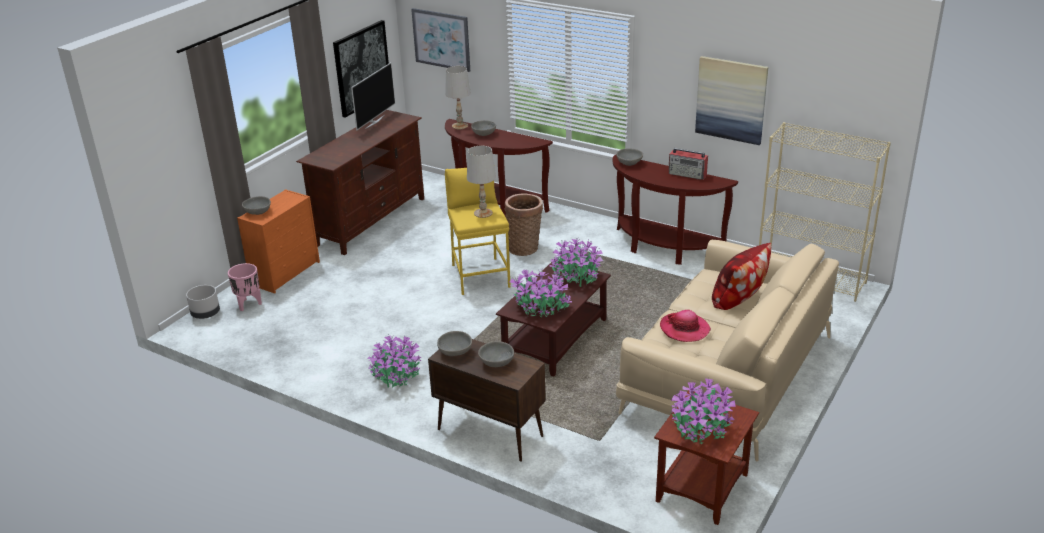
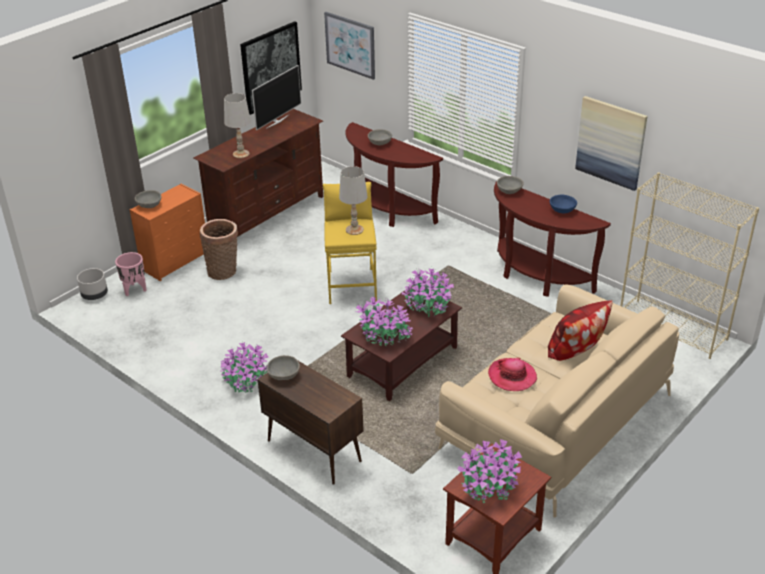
camera: 10 degrees right, 5 degrees up
(460, 126) = (360, 131): white table lamp -> white table lamp (241, 154)
(497, 363) = (318, 392): grey bowl -> none
(525, 248) = (403, 260): basket -> basket (224, 271)
(687, 174) = (562, 210): radio -> blue bowl

